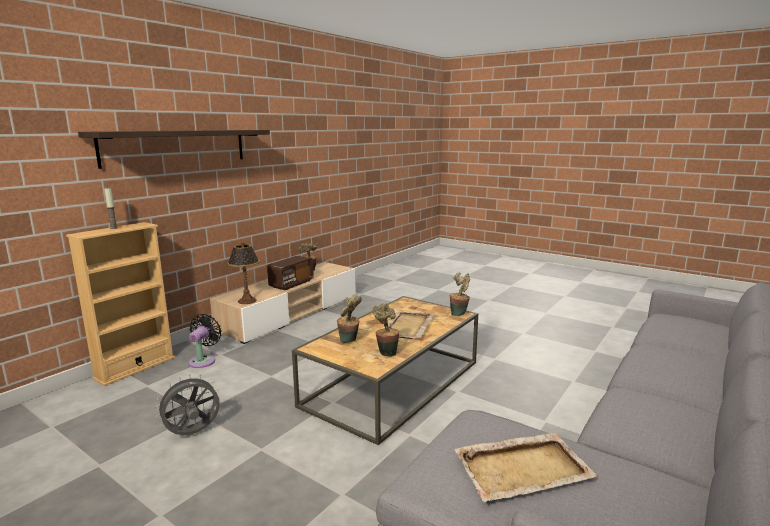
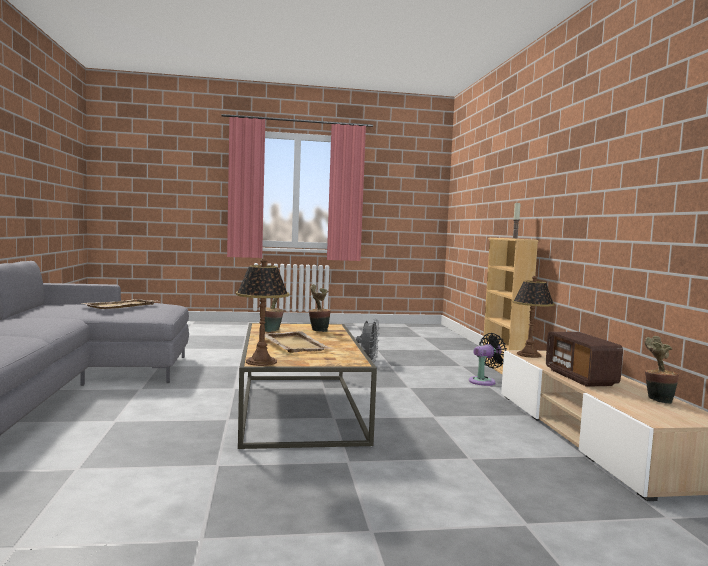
camera: 135 degrees right, 10 degrees down
(177, 147) = (574, 163): shelf -> none
(204, 360) = (484, 381): black fan -> black fan turned 90 degrees counterclockwise
(459, 314) = (261, 362): potted plant -> table lamp

